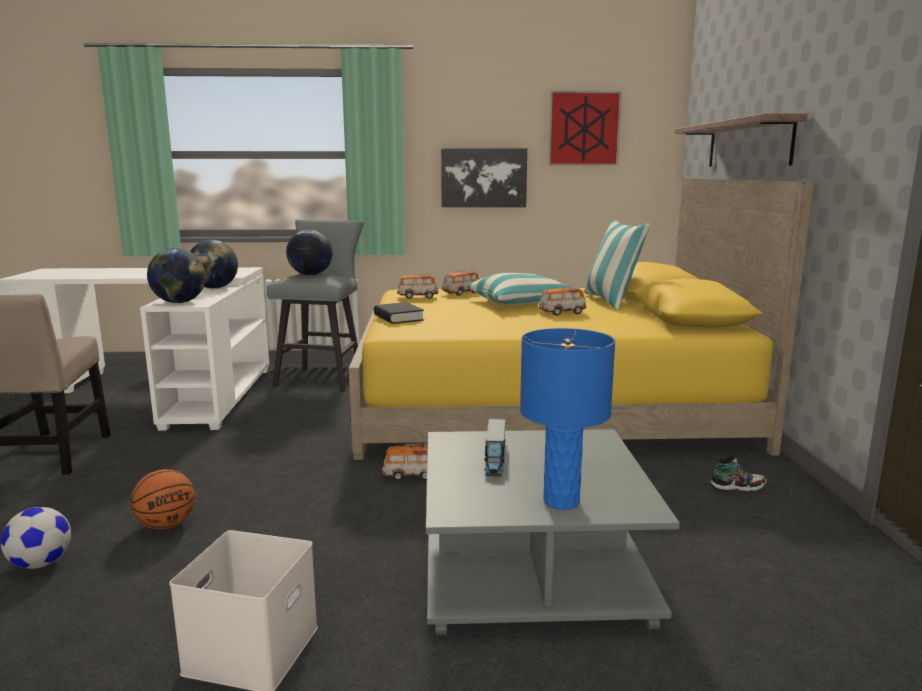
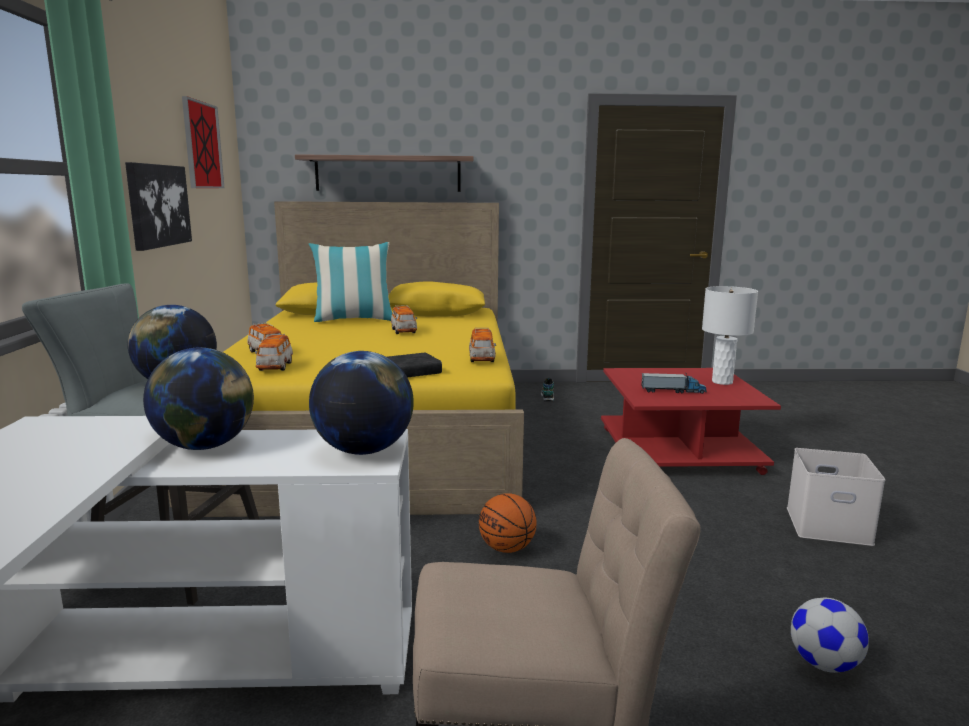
camera: 90 degrees left, 0 degrees up
(166, 525) = (701, 599): basketball -> basketball (506, 548)
(410, 475) = (548, 486): toy car -> toy car (482, 359)
(519, 303) = (345, 339): pillow -> none
(534, 568) = (676, 449): grey coffee table -> red coffee table
(561, 501) = (721, 382): blue table lamp -> white table lamp

